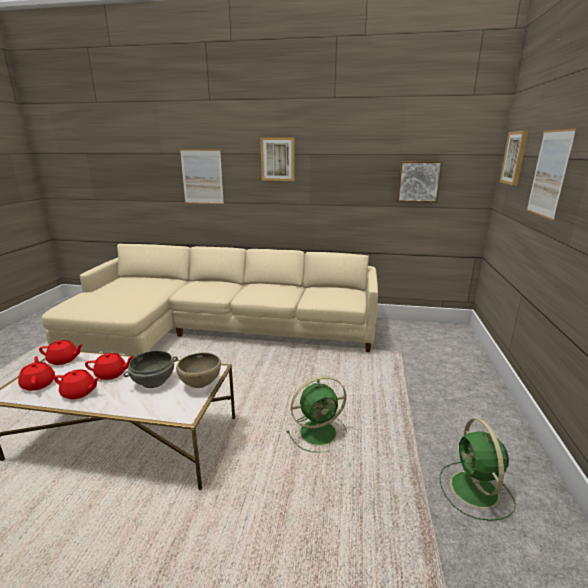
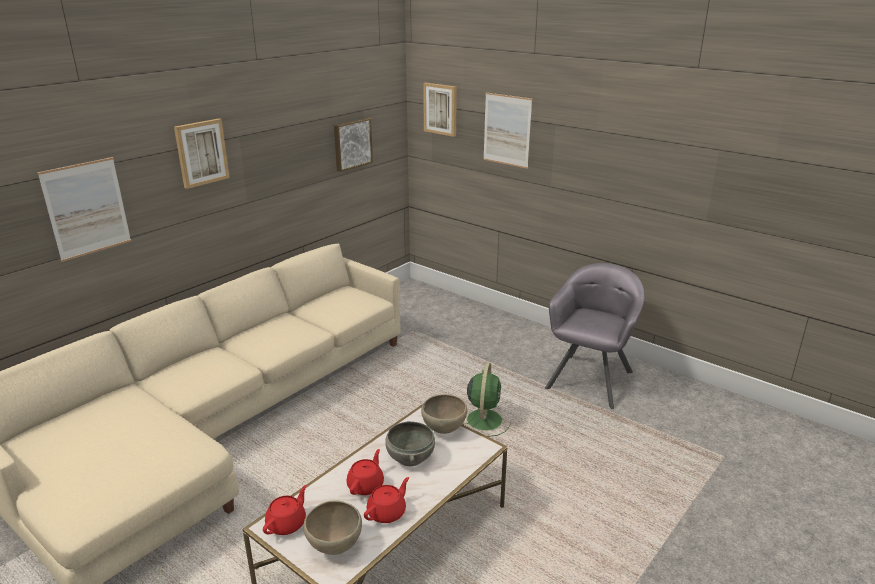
camera: 60 degrees left, 5 degrees up
(39, 384) = (334, 546): red teapot -> brown bowl
(475, 491) = (590, 380): green fan -> grey armchair

